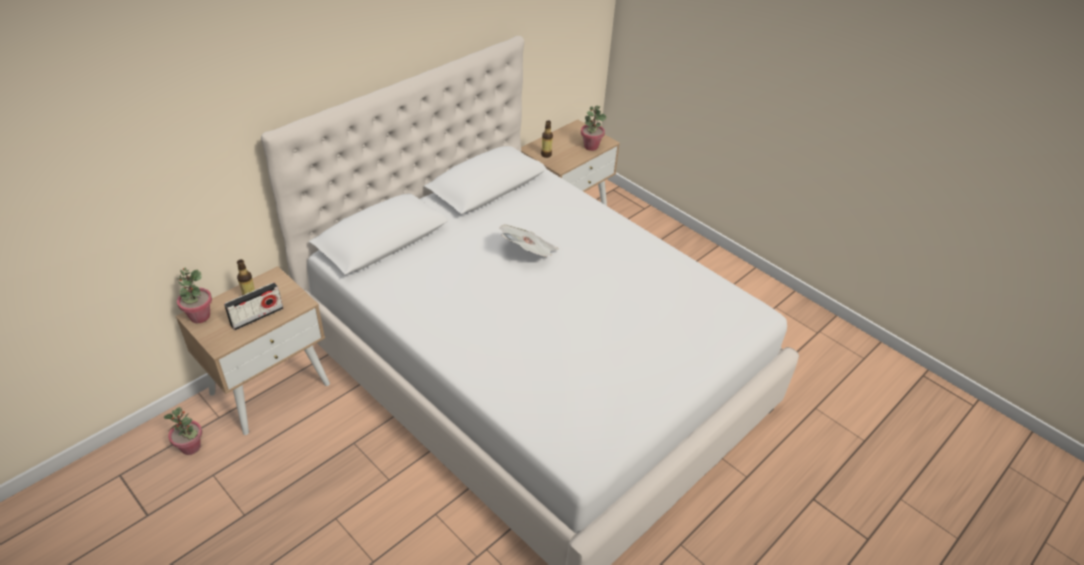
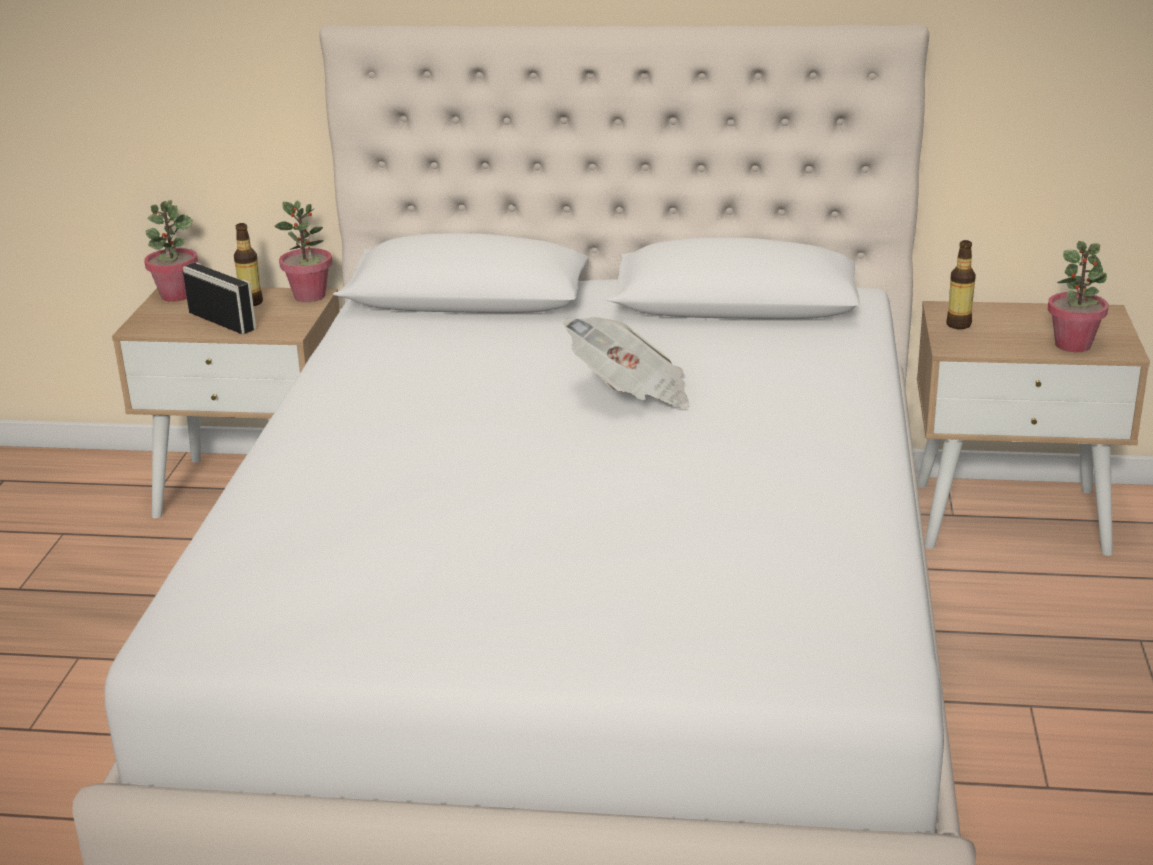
camera: 55 degrees right, 15 degrees down
(191, 447) = (92, 496): potted plant -> potted plant (310, 296)
(257, 316) = (222, 321): radio -> radio turned 150 degrees counterclockwise

